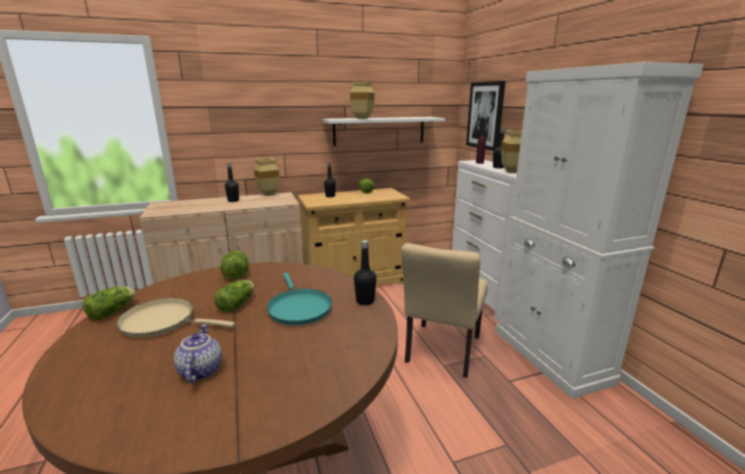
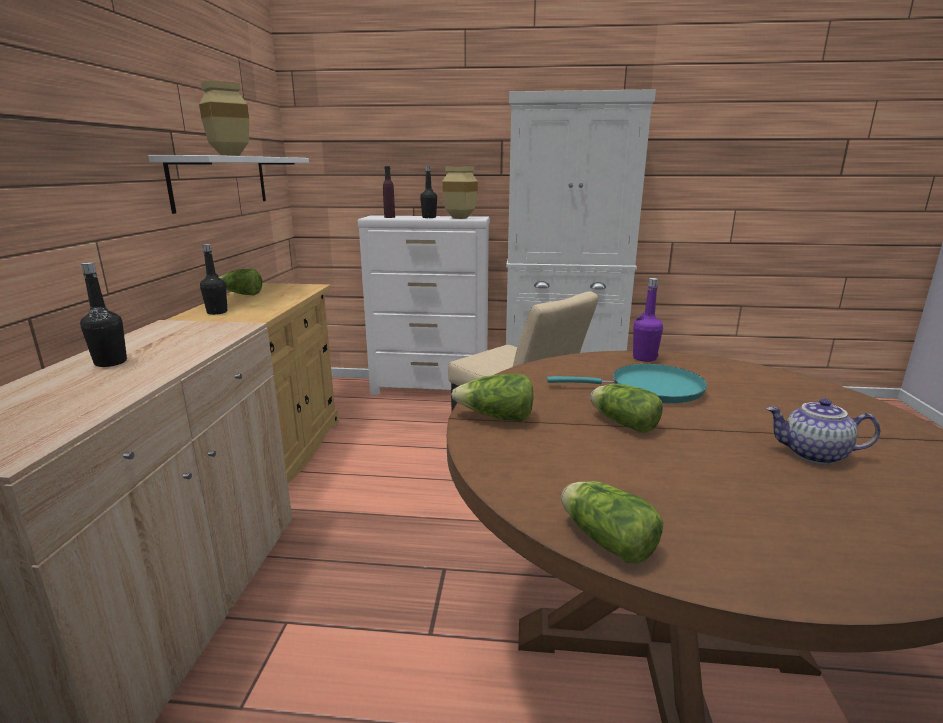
camera: 65 degrees left, 0 degrees up
(163, 322) = (667, 482): beige frying pan -> none
(269, 194) = (136, 333): beige vase -> none
(365, 301) = (644, 358): black bottle -> purple bottle
(485, 115) = (356, 154): picture -> none

